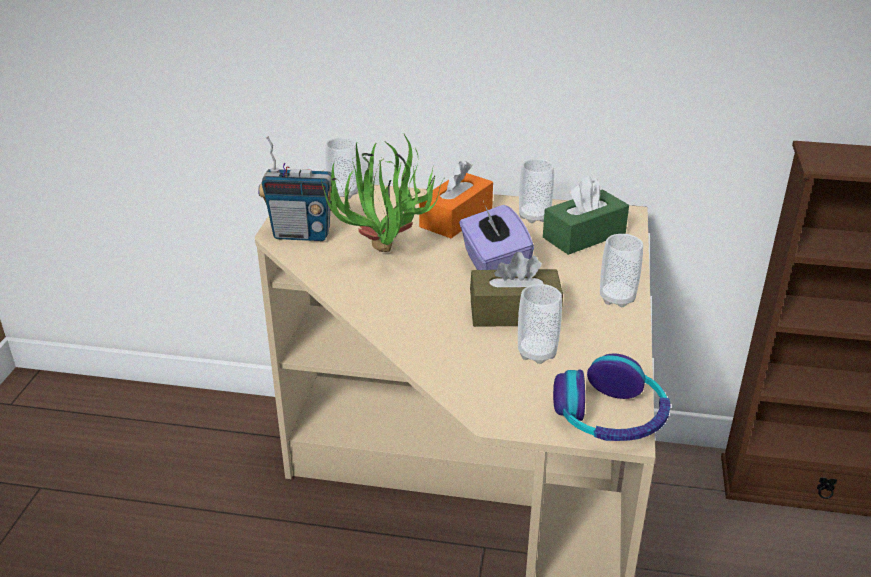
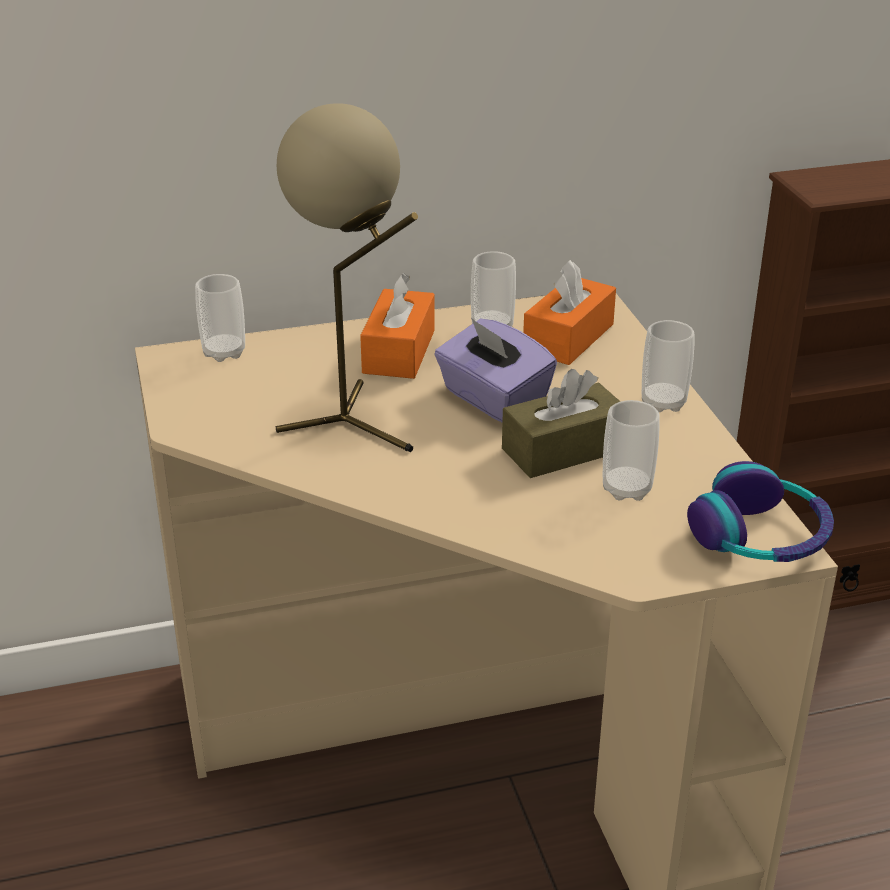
camera: 25 degrees left, 0 degrees up
(302, 234) = (215, 419): radio -> none
(385, 259) = (353, 424): potted plant -> beige table lamp
(584, 235) = (568, 338): green tissue box -> orange tissue box

